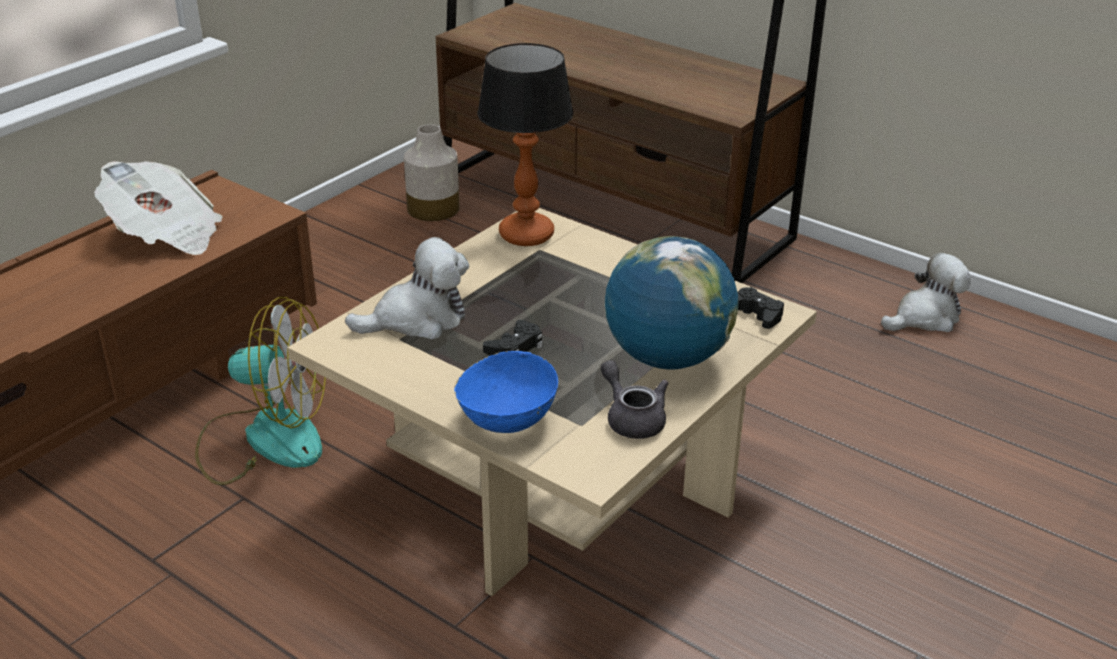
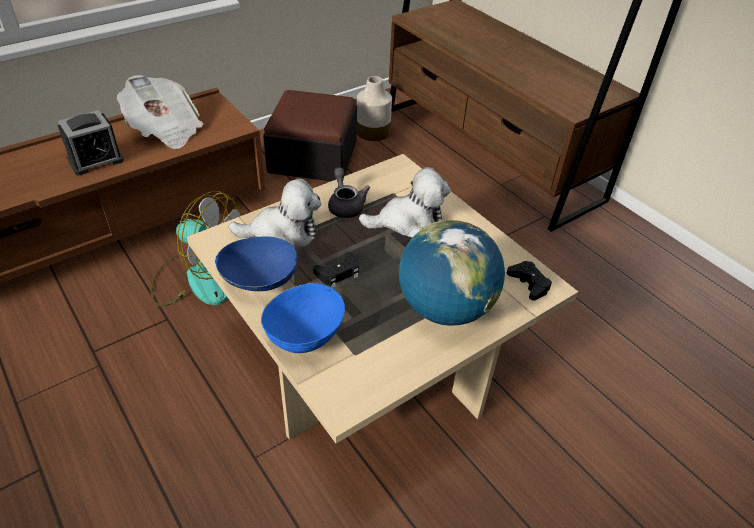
camera: 15 degrees right, 10 degrees up
(84, 288) = (95, 160): none -> alarm clock
(359, 256) = (313, 157): none -> ottoman
(416, 375) = (259, 281): none -> blue bowl
(525, 235) = (388, 179): table lamp -> none
(632, 418) = (395, 358): grey teapot -> grey teapot (345, 205)
(925, 318) = (682, 285): plush toy -> plush toy (408, 222)

